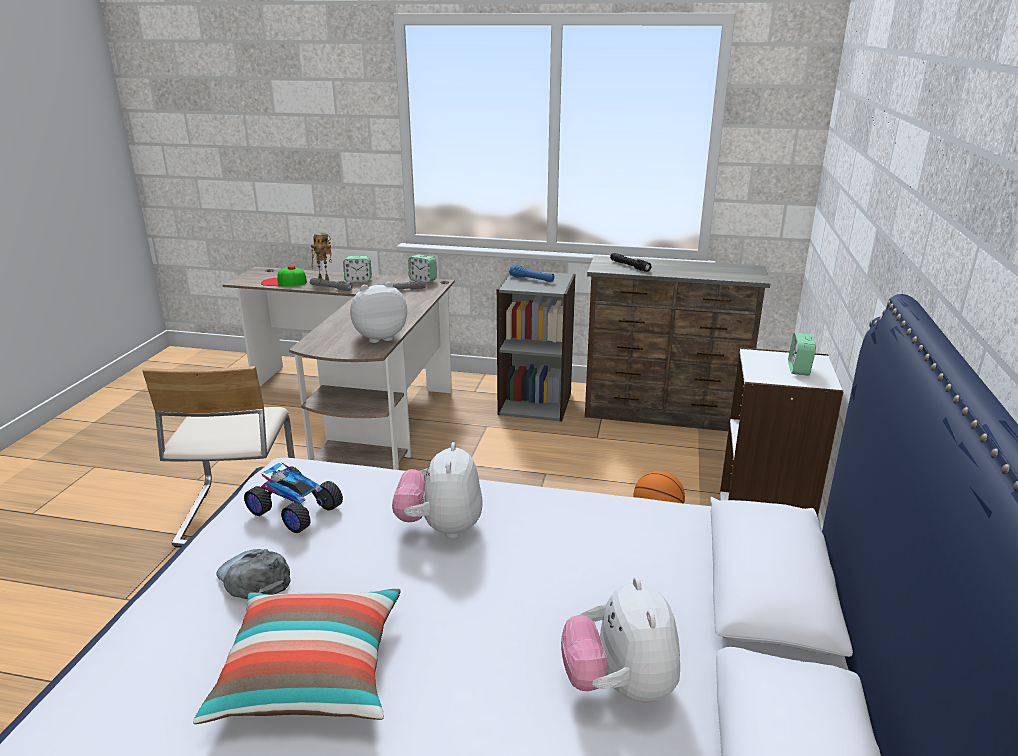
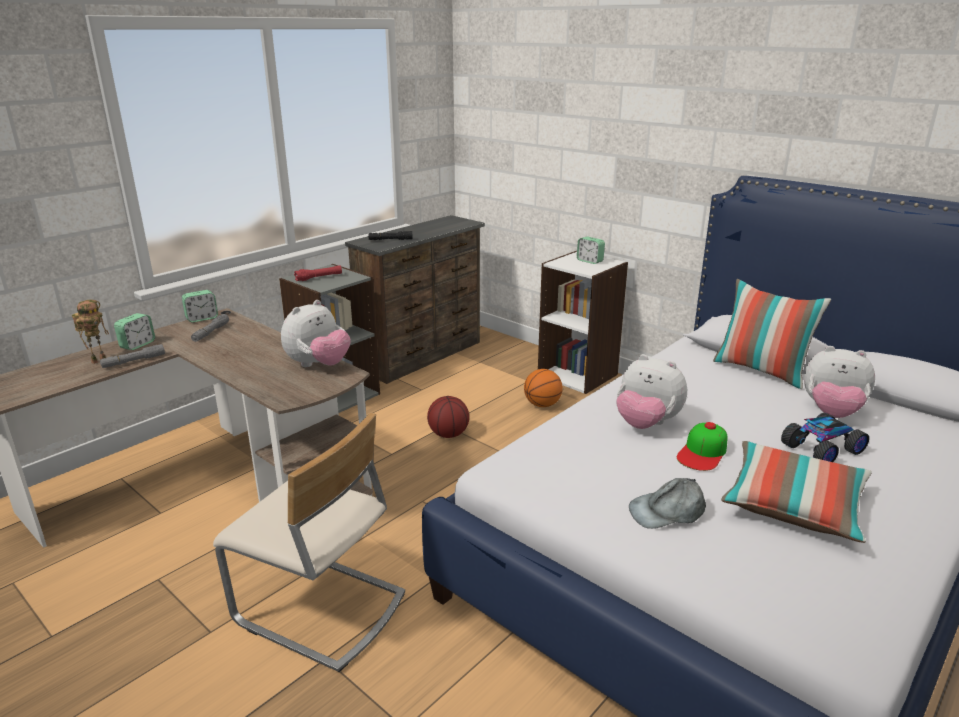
camera: 60 degrees left, 0 degrees up
(284, 282) = (55, 382): cap -> cap (702, 452)
(294, 510) = (582, 475): toy car -> toy car (823, 449)
(379, 337) = (318, 365): plush toy -> plush toy turned 150 degrees counterclockwise
(530, 481) = (448, 434): none -> basketball
(531, 279) = (319, 277): blue flashlight -> red flashlight
(699, 595) = (761, 371): none -> pillow

